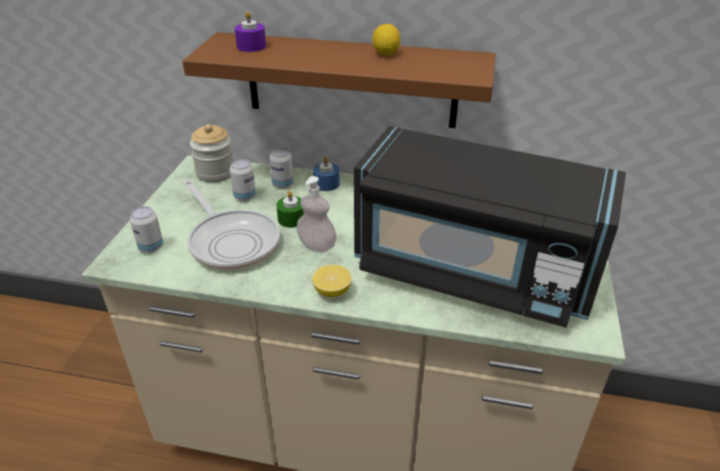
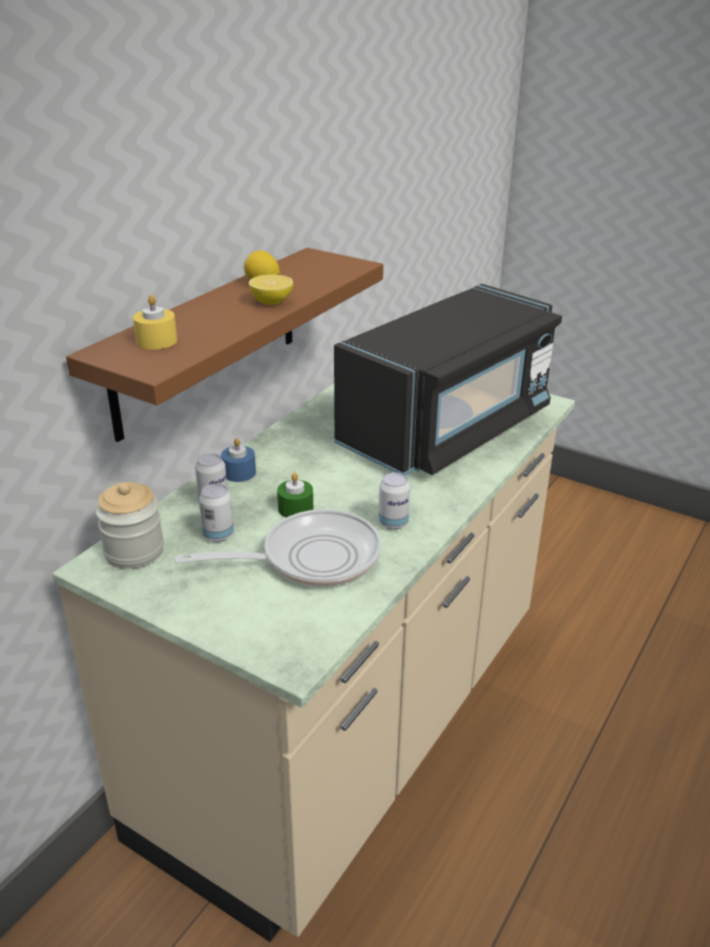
camera: 70 degrees left, 5 degrees down
(151, 247) = (280, 626): can -> can (393, 523)
(251, 46) = (156, 341): purple candle -> yellow candle
(317, 245) = (358, 501): soap dispenser -> none
(332, 291) = (440, 506): lemon -> lemon (271, 302)

